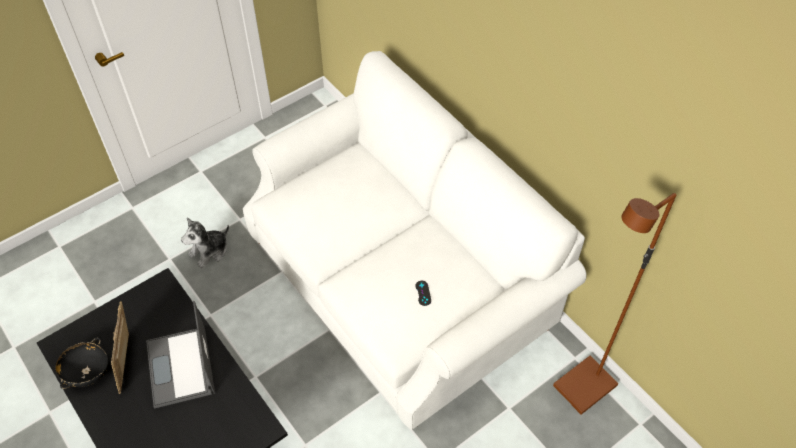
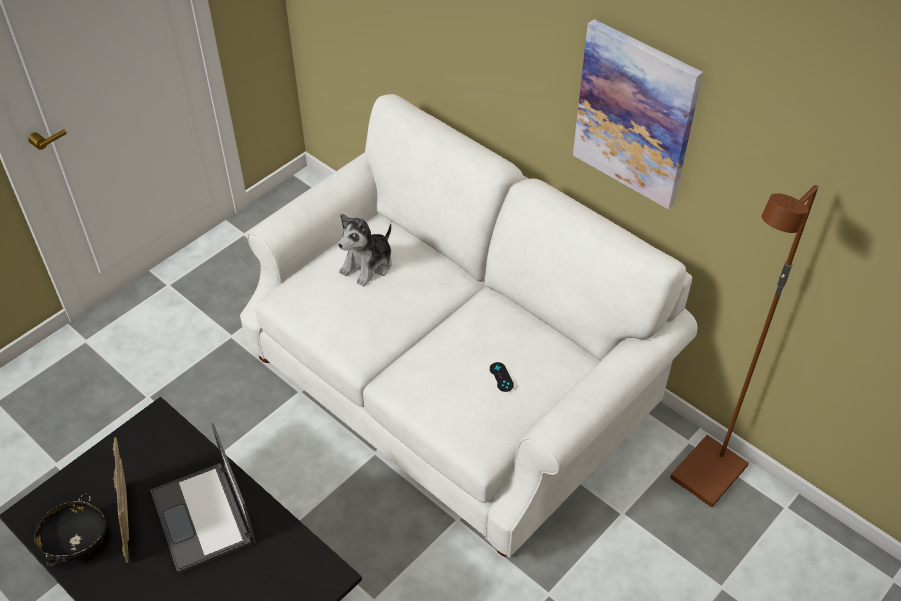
camera: 10 degrees left, 5 degrees down
(209, 251) = (199, 380): plush toy -> plush toy (368, 265)
(551, 105) = (635, 114): none -> picture

